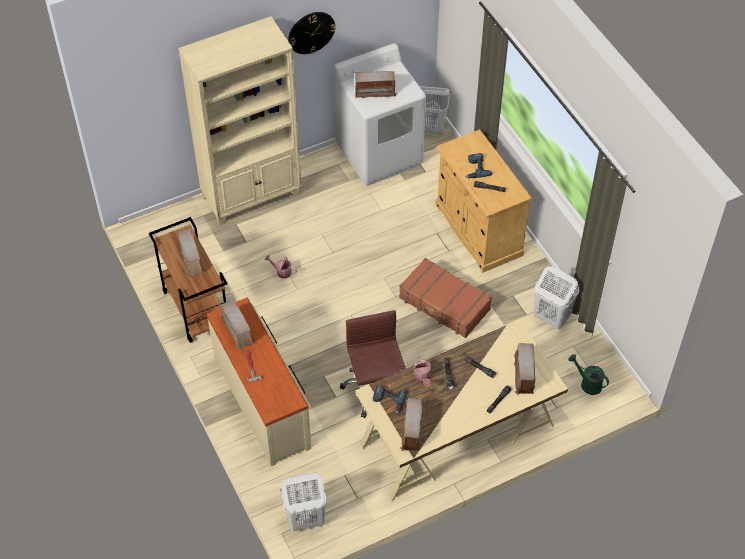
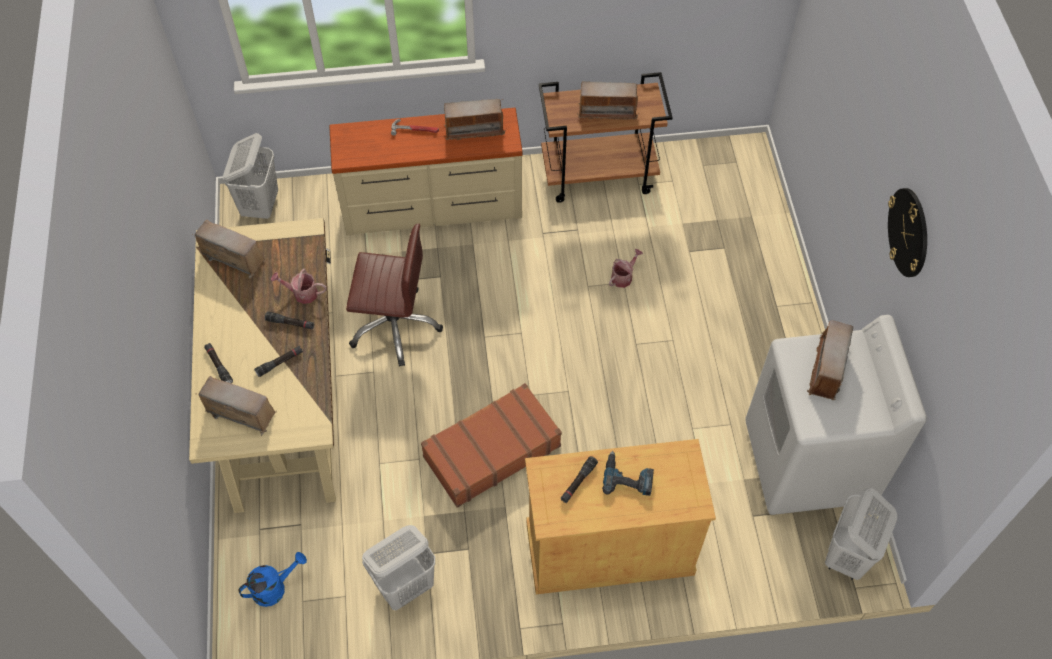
camera: 110 degrees right, 5 degrees up
(252, 195) = (771, 278): beige bookcase -> none
(389, 401) = (288, 247): power drill -> none
(587, 383) = (275, 587): green watering can -> blue watering can

